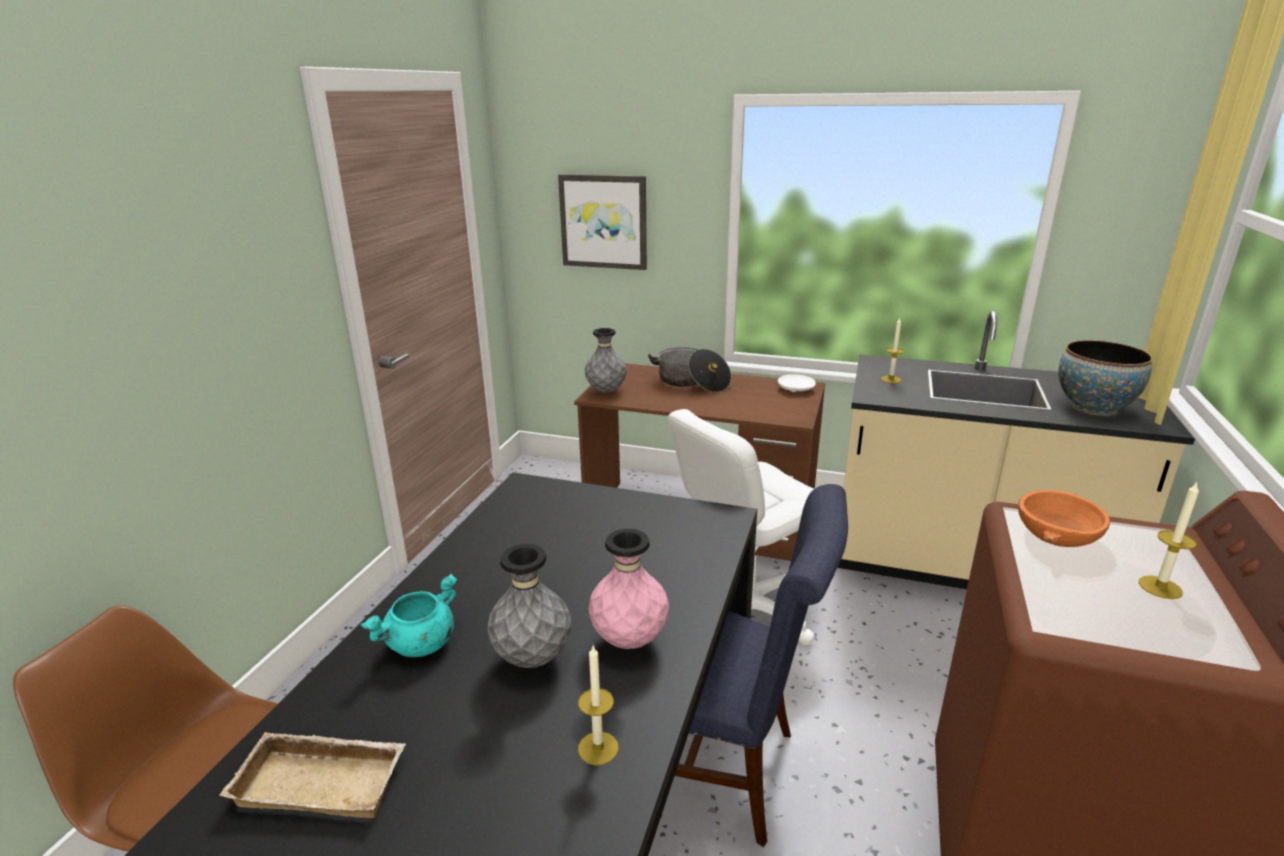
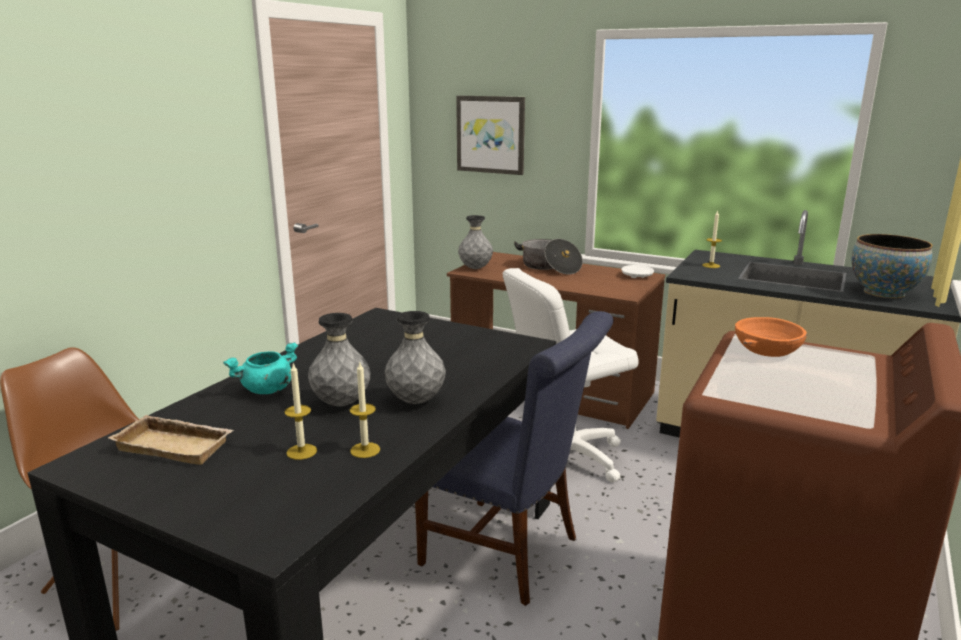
camera: 10 degrees right, 5 degrees down
(629, 640) = (416, 401): pink vase -> grey vase
(1160, 587) = (829, 382): candle -> candle (301, 451)

